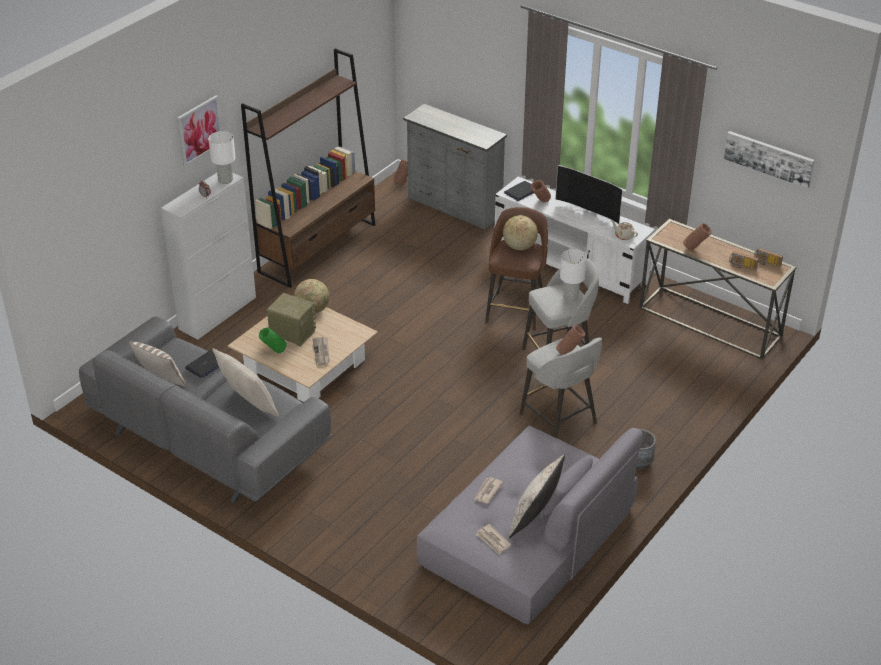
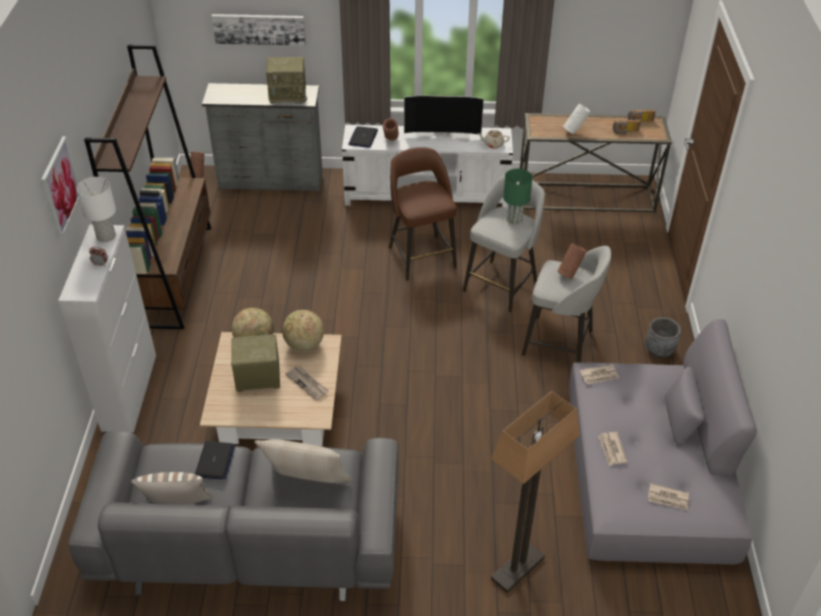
camera: 35 degrees left, 5 degrees up
(273, 352) = (257, 407): green vase -> none
(364, 545) = (517, 569): none -> floor lamp
(475, 133) = (288, 94): none -> radio
(519, 246) = (420, 190): globe -> globe (304, 344)
(535, 441) = (599, 375): none -> newspaper
(535, 519) = (678, 454): beige pillow -> none
(570, 297) = (514, 219): white table lamp -> green table lamp
(695, 248) = (574, 131): brown vase -> white vase
(769, 158) = (624, 19): picture -> picture (259, 28)

